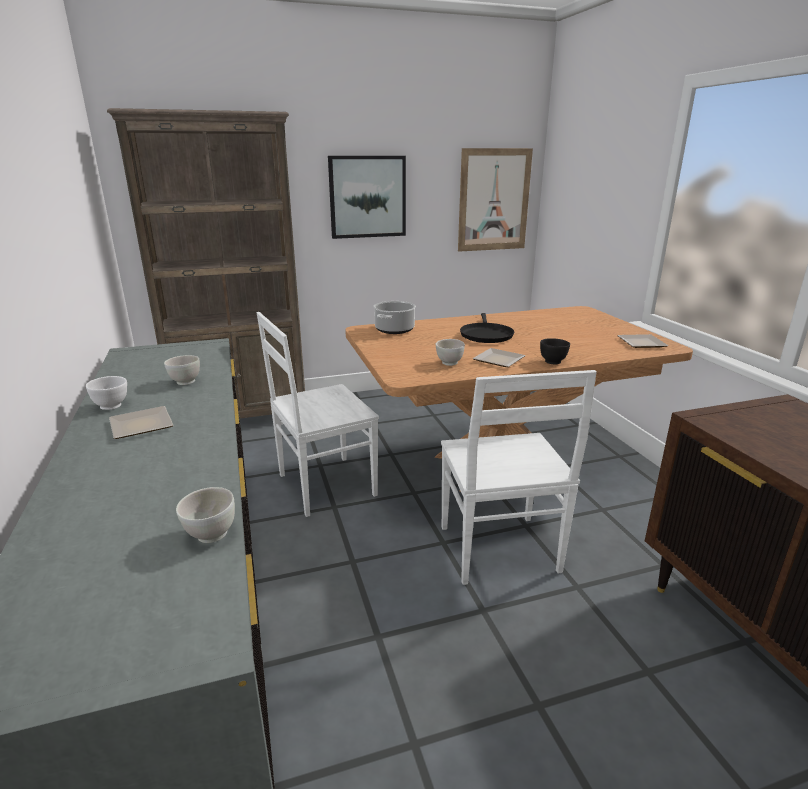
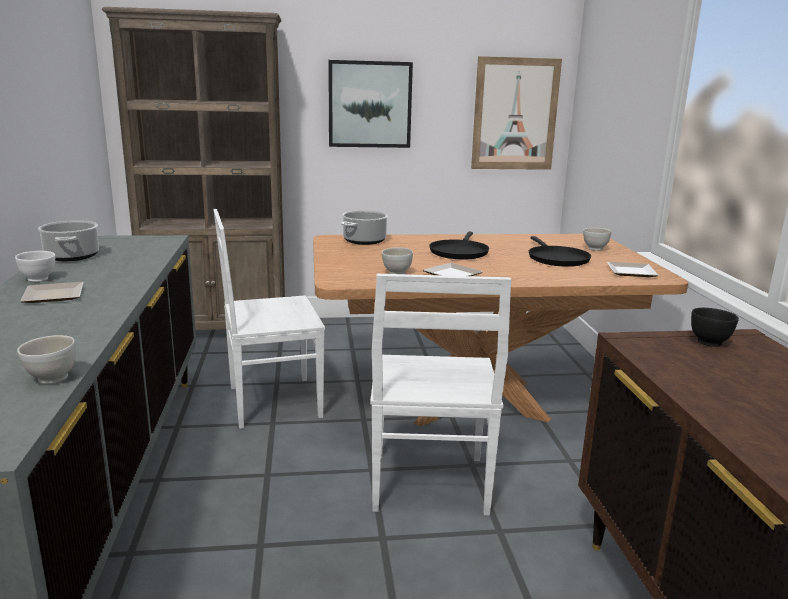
camera: 10 degrees right, 5 degrees down
(129, 374) = (72, 256): none -> cooking pot
(185, 382) = (119, 266): white bowl -> white bowl (594, 249)
(553, 362) = (511, 280): black bowl -> black bowl (709, 342)
(571, 335) = (556, 259): none -> black frying pan

